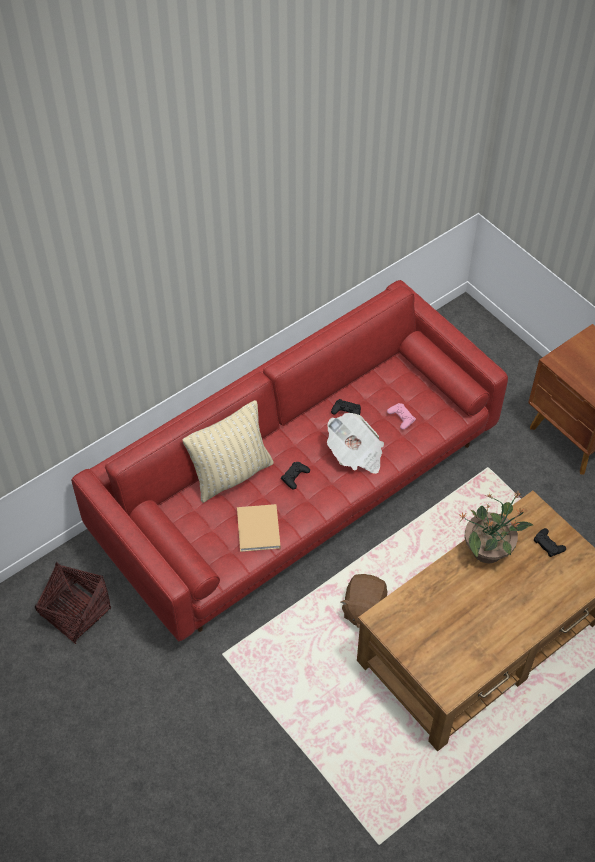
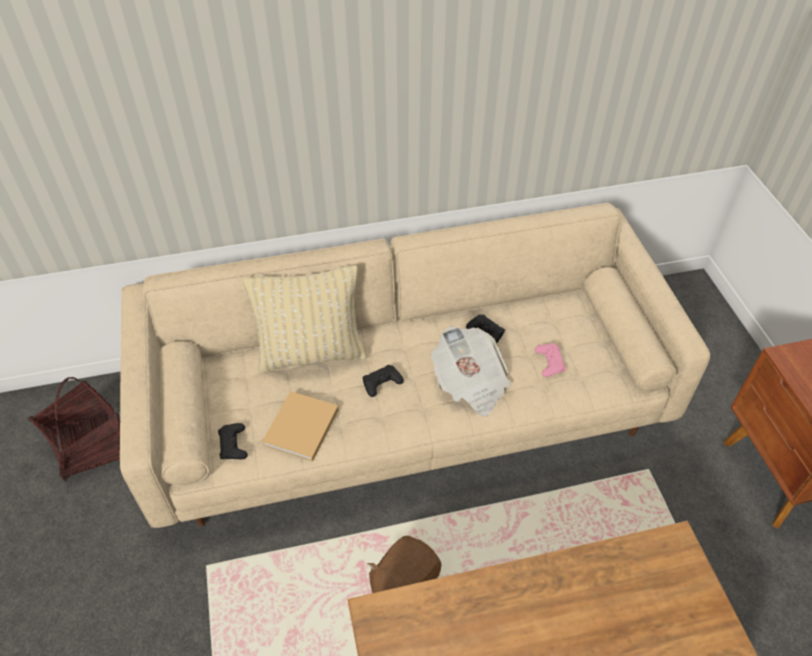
camera: 25 degrees right, 5 degrees down
(297, 487) = (406, 405): red sofa -> beige sofa
(488, 550) = (583, 581): potted plant -> none
(548, 544) = (680, 612): black game controller -> black game controller (233, 444)

